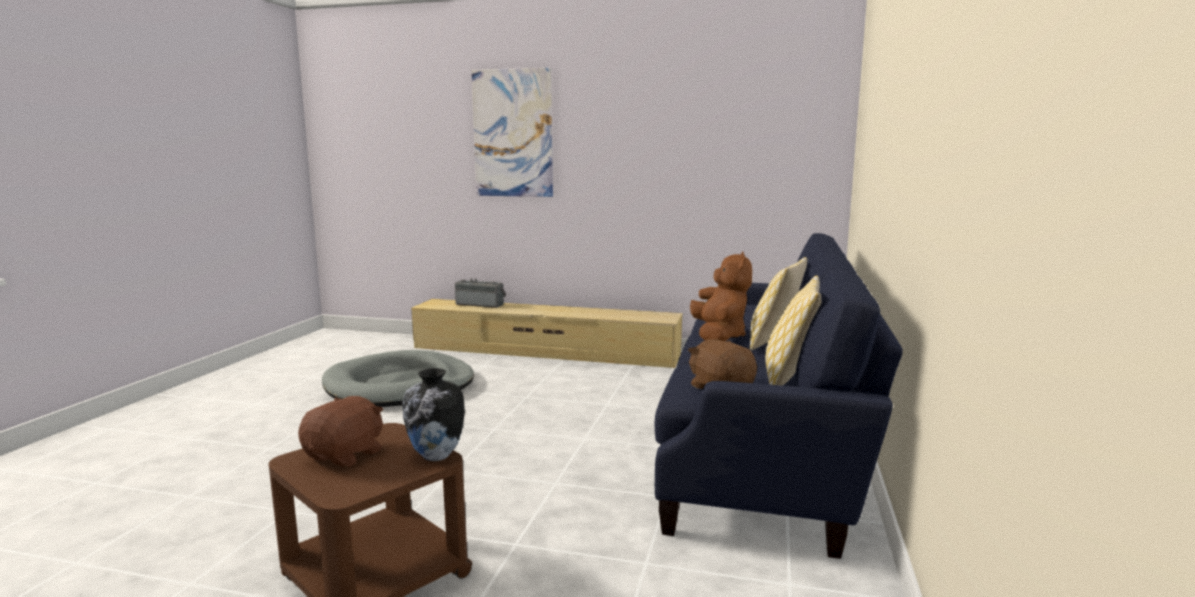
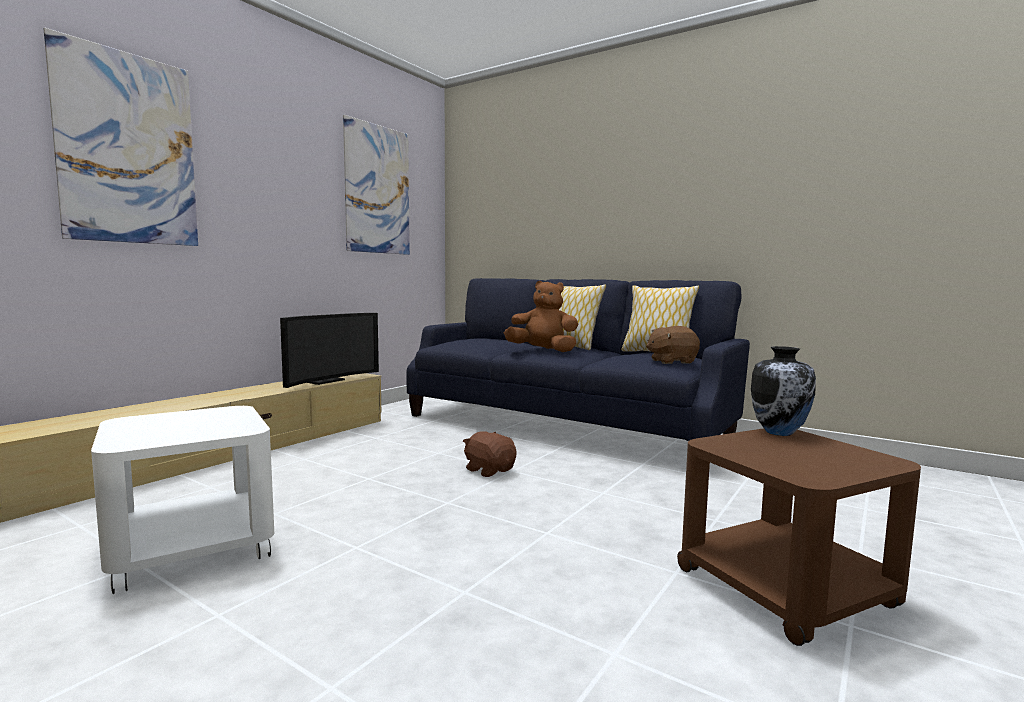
camera: 70 degrees left, 5 degrees down
(346, 455) = (788, 458): brown plush toy -> brown plush toy (489, 470)
(400, 386) = (191, 546): grey dog bed -> white side table
(481, 304) = (107, 413): radio -> none
(626, 316) = (324, 381): none -> television
(737, 128) = (378, 189): none -> picture

